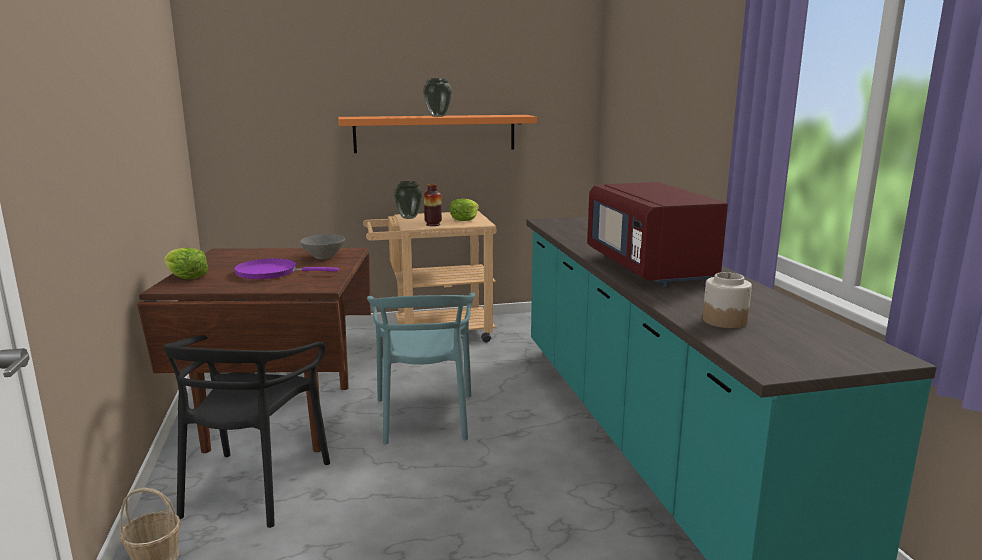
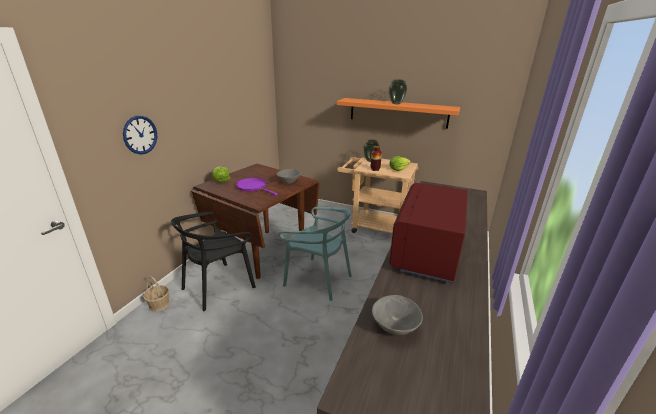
camera: 35 degrees right, 10 degrees up
(76, 170) = (140, 135): none -> wall clock
(425, 417) = (318, 279): turquoise chair -> turquoise chair turned 90 degrees counterclockwise
(724, 321) = (395, 327): jar -> grey bowl

